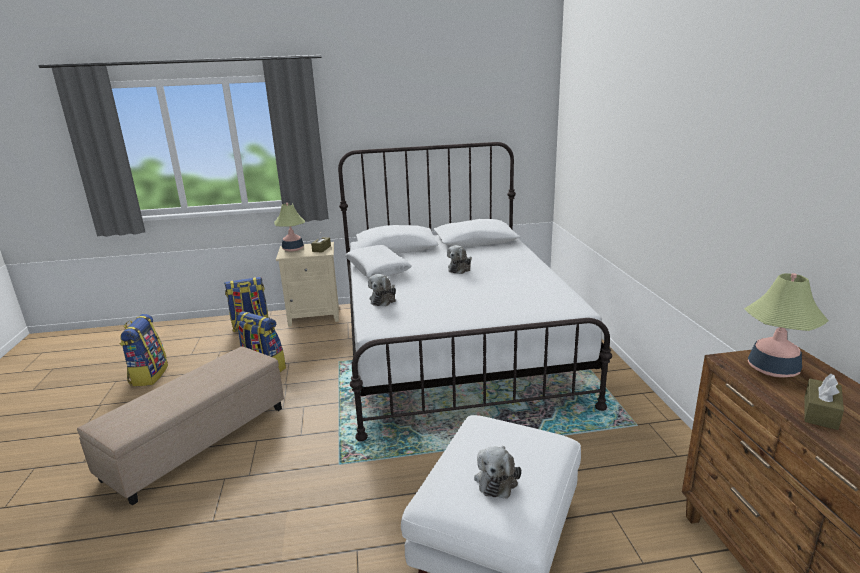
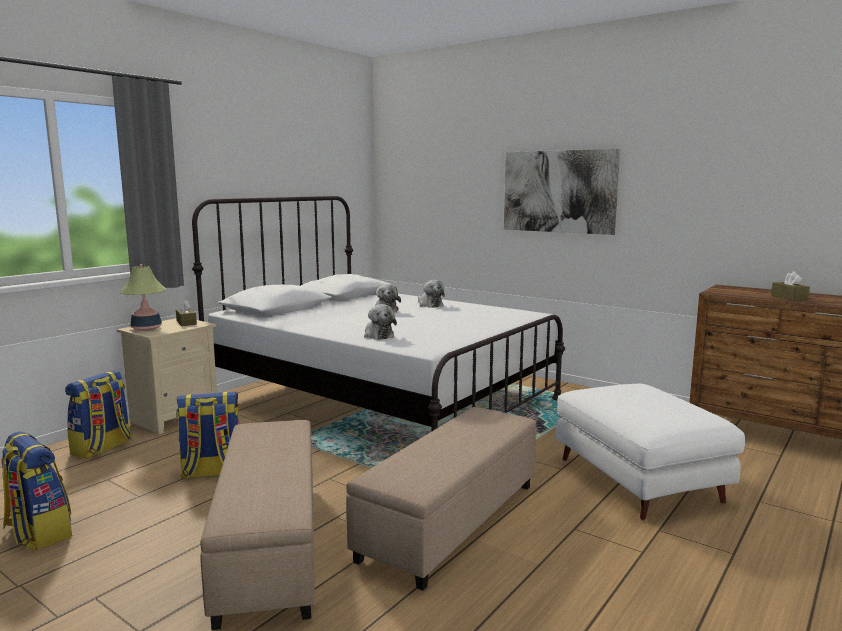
camera: 45 degrees left, 10 degrees down
(301, 484) = (449, 520): none -> beige ottoman
(378, 269) = (309, 322): white pillow -> none
(496, 479) = (660, 406): plush toy -> plush toy (429, 305)
(669, 165) = (558, 191): none -> picture
(772, 369) = (735, 291): table lamp -> none

